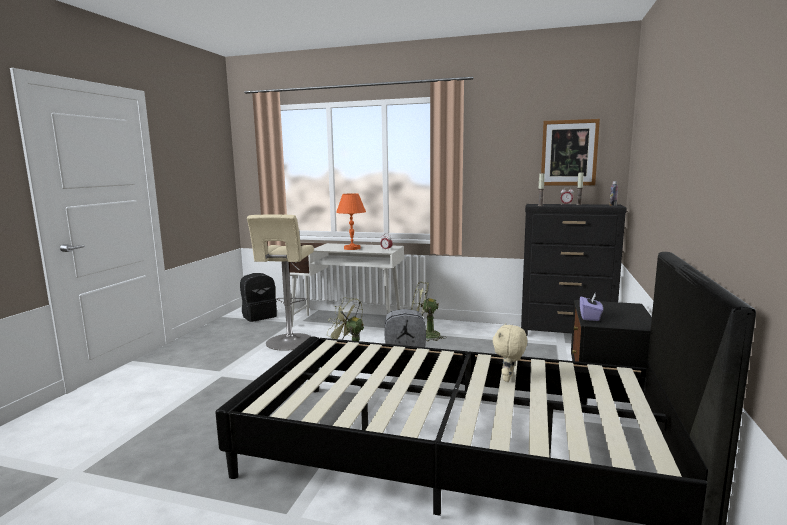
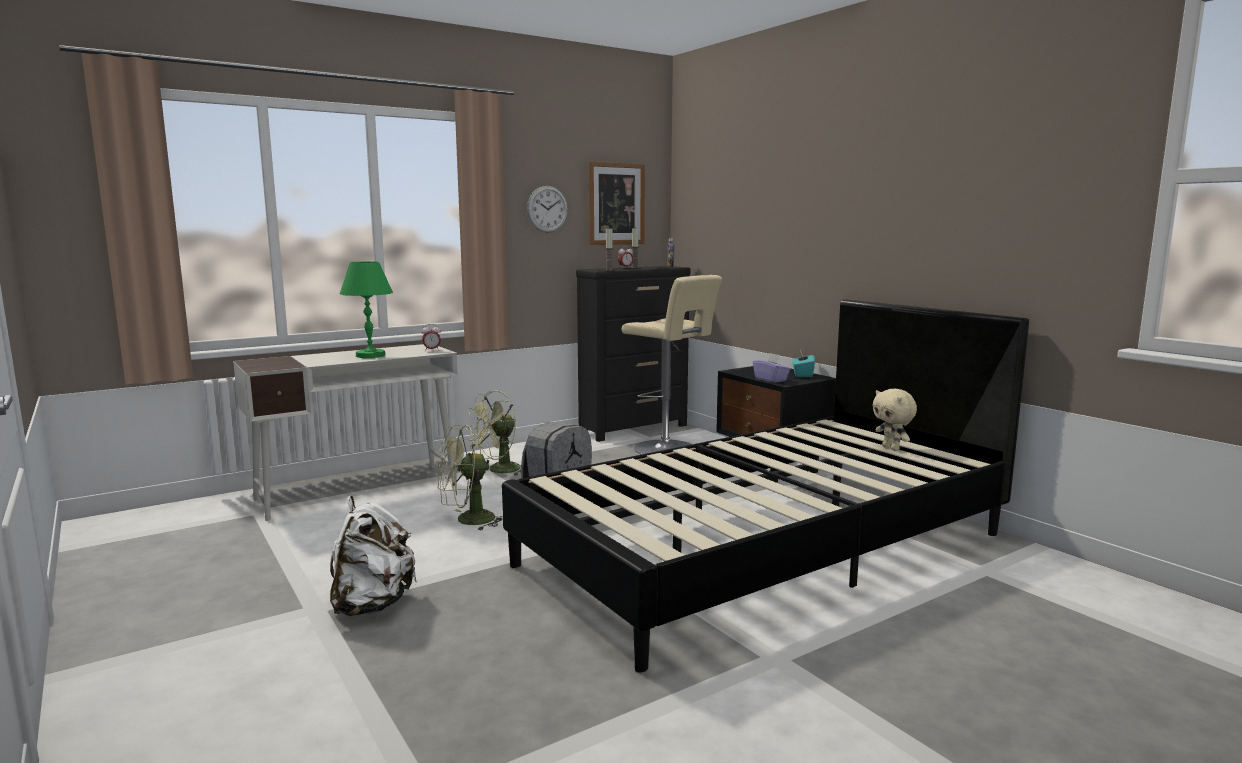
camera: 50 degrees left, 0 degrees up
(235, 381) = (372, 605): none -> white backpack
(259, 316) = (154, 526): black backpack -> none
(289, 343) = (325, 538): beige stool -> beige stool (669, 449)
(352, 248) = (370, 355): orange table lamp -> green table lamp
(504, 158) = (547, 209): none -> wall clock
(509, 378) = (782, 451): beige plush toy -> beige plush toy (891, 448)
(636, 320) = (802, 375): none -> turquoise tissue box

